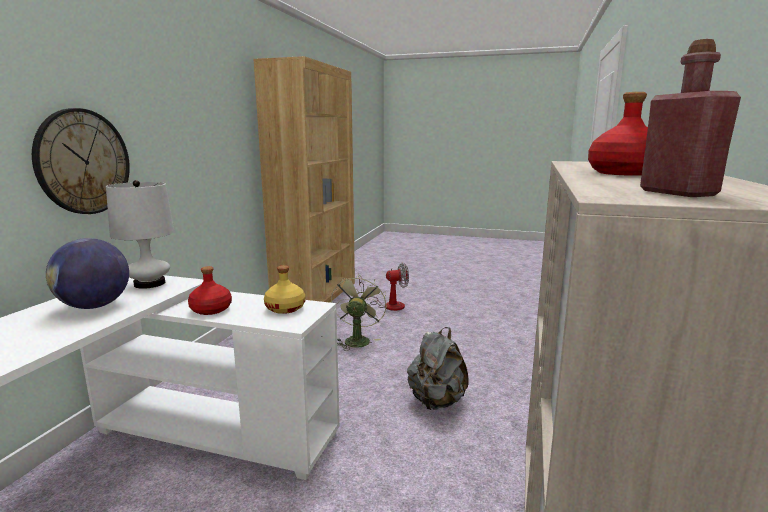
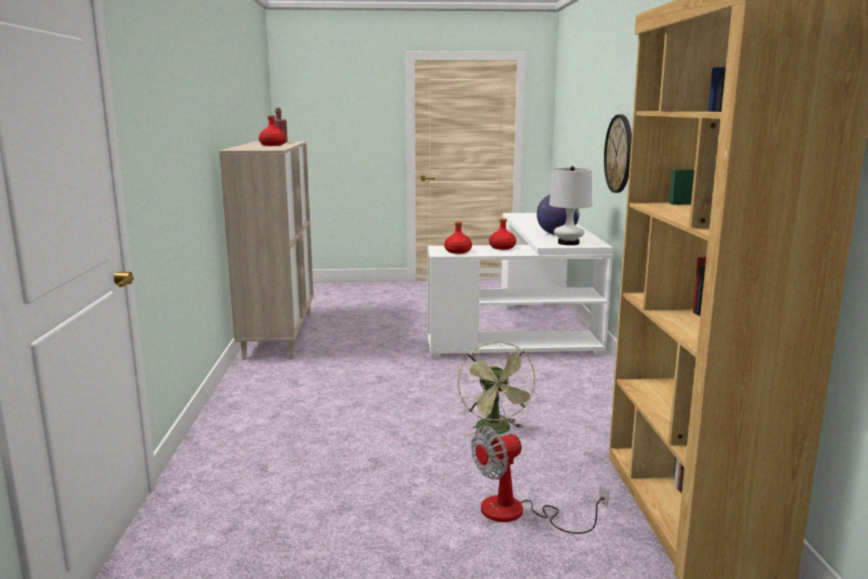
camera: 160 degrees right, 0 degrees up
(285, 308) = (458, 251): yellow bottle -> red bottle
(436, 401) = (365, 386): grey backpack -> none

